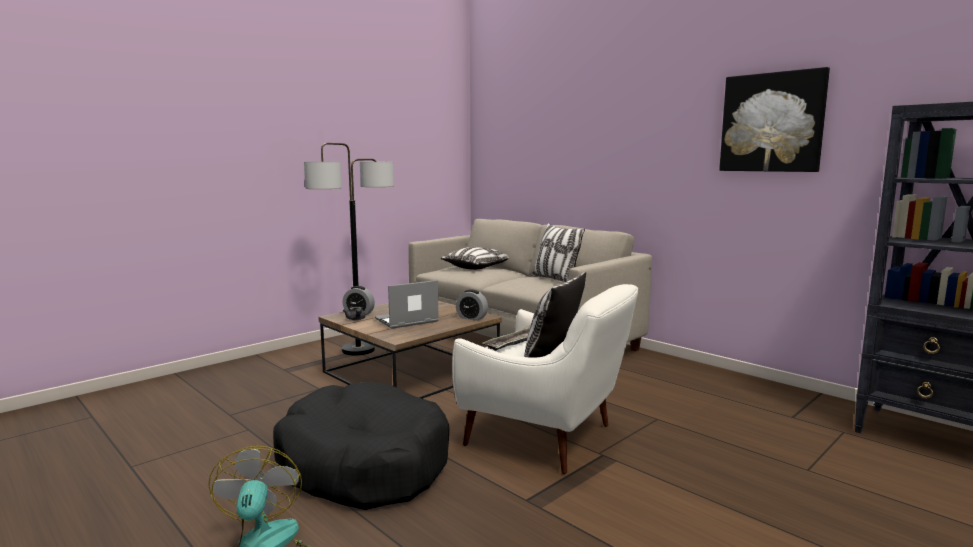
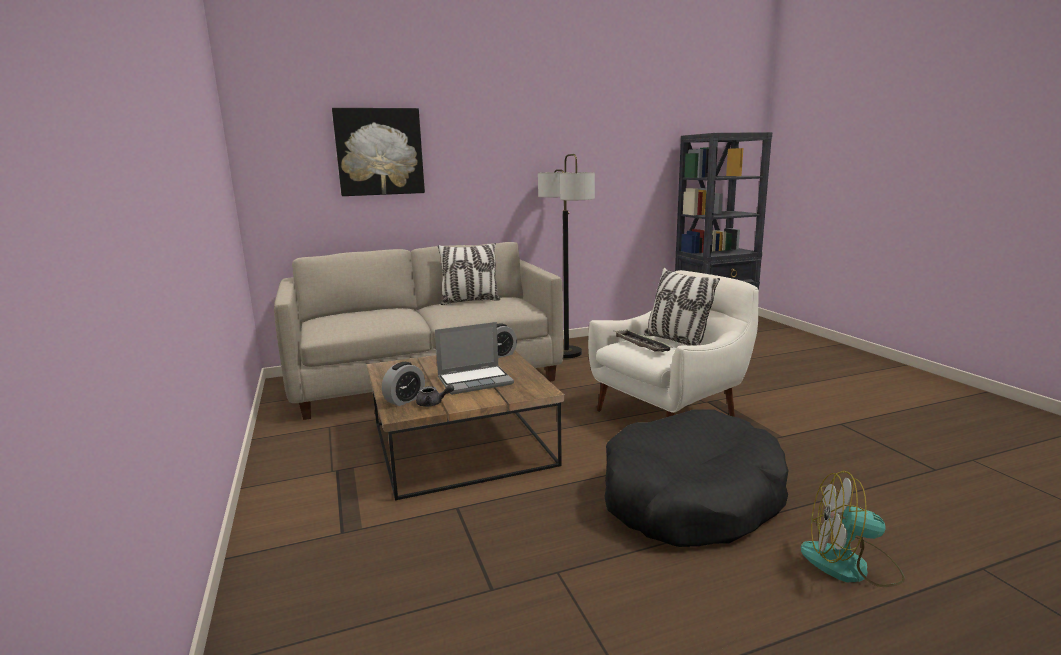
camera: 65 degrees left, 5 degrees up
(358, 350) = (337, 466): floor lamp -> floor lamp (566, 353)
(406, 321) = (475, 381): laptop -> laptop turned 105 degrees counterclockwise
(476, 267) = (362, 315): pillow -> none
(772, 122) = (602, 140): picture -> picture (379, 152)

